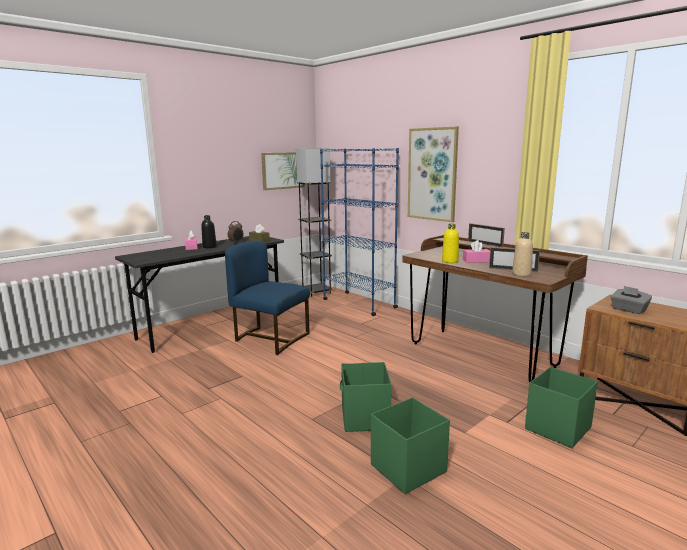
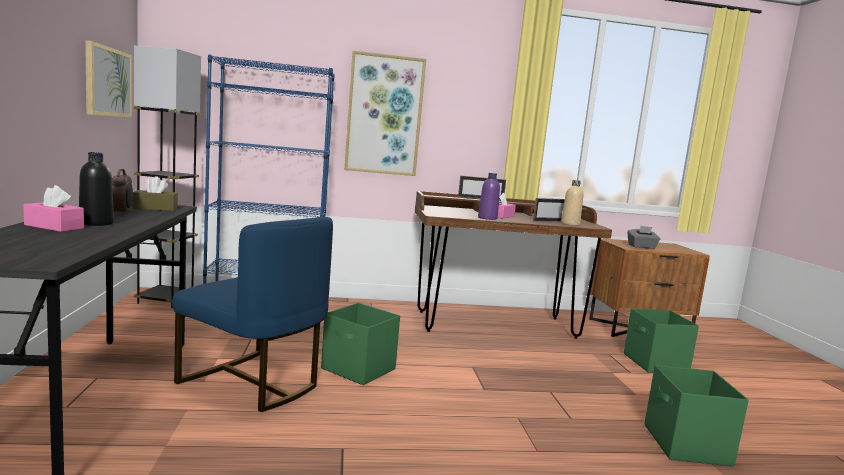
camera: 55 degrees left, 5 degrees down
(270, 339) = (253, 382): blue chair -> blue chair turned 120 degrees counterclockwise
(364, 418) = (567, 422): green storage box -> green storage box (359, 369)
(450, 261) = (487, 218): yellow bottle -> purple bottle

